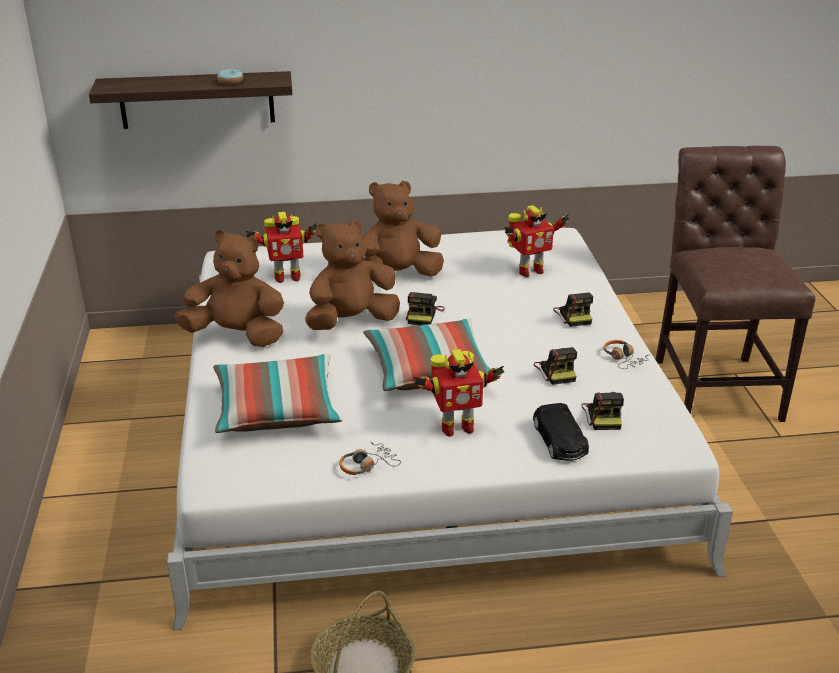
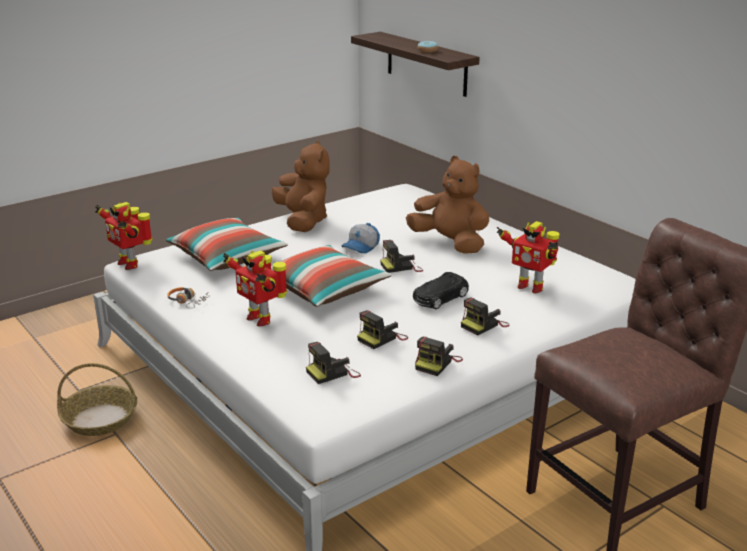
camera: 60 degrees right, 5 degrees down
(286, 277) = (398, 212): toy robot -> toy robot (129, 264)
(351, 322) = (361, 247): brown plush toy -> cap
(560, 440) = (279, 362): black toy car -> black toy car (440, 298)
(623, 359) = (437, 363): headphones -> camera

